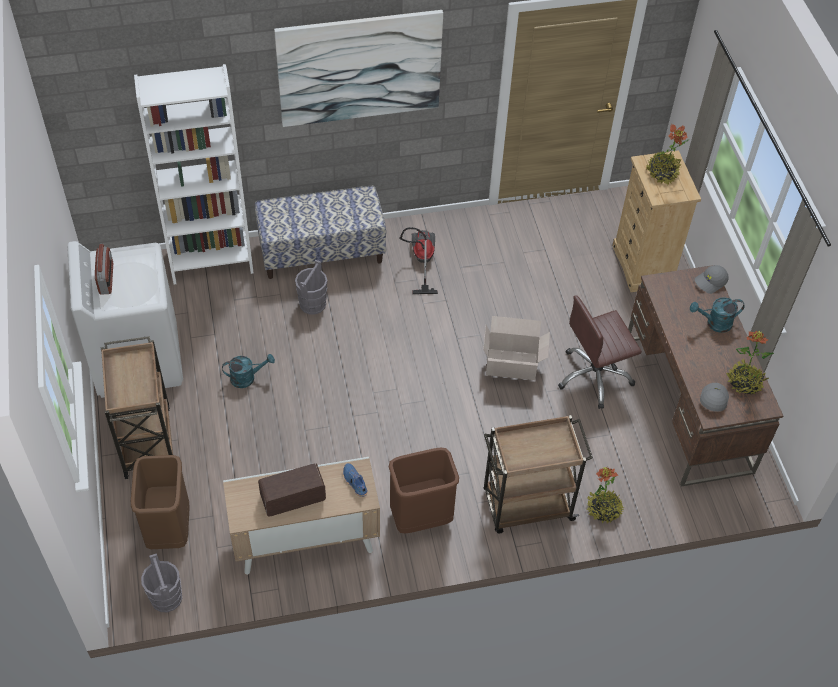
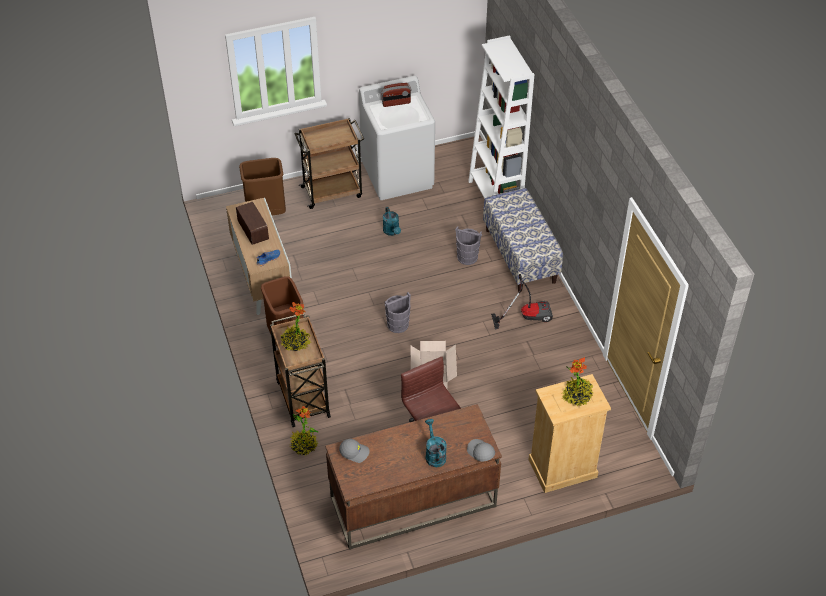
camera: 85 degrees right, 5 degrees down
(166, 598) = (217, 220): grey bucket -> grey bucket (397, 325)
(359, 68) = (573, 153): picture -> none
(744, 382) = (375, 474): potted plant -> potted plant (295, 343)

